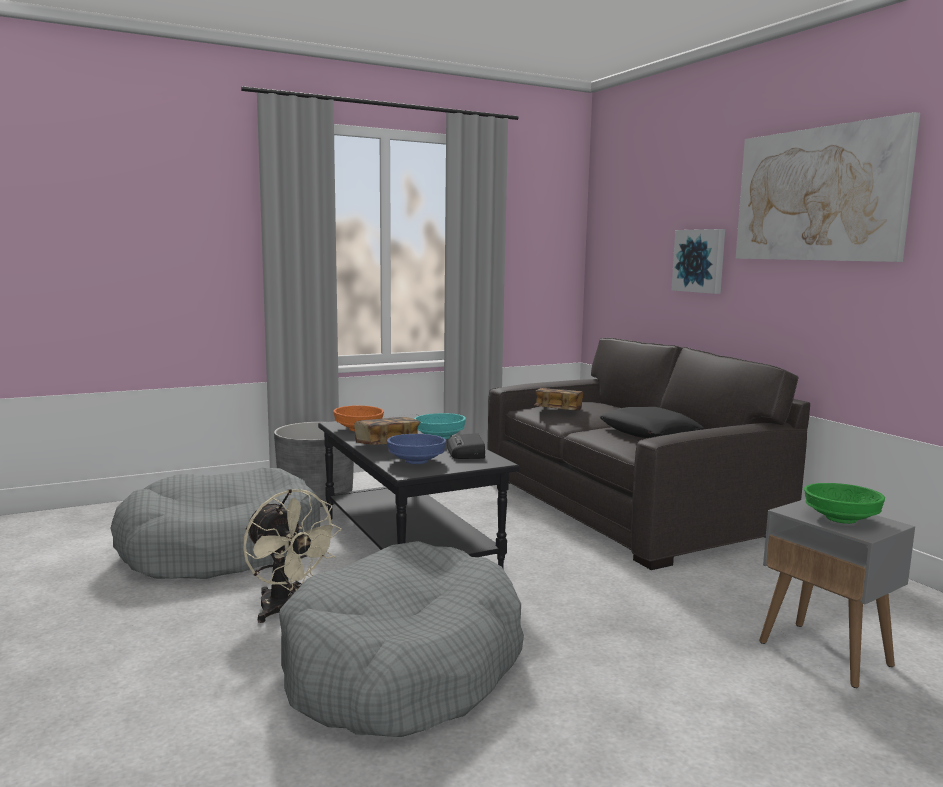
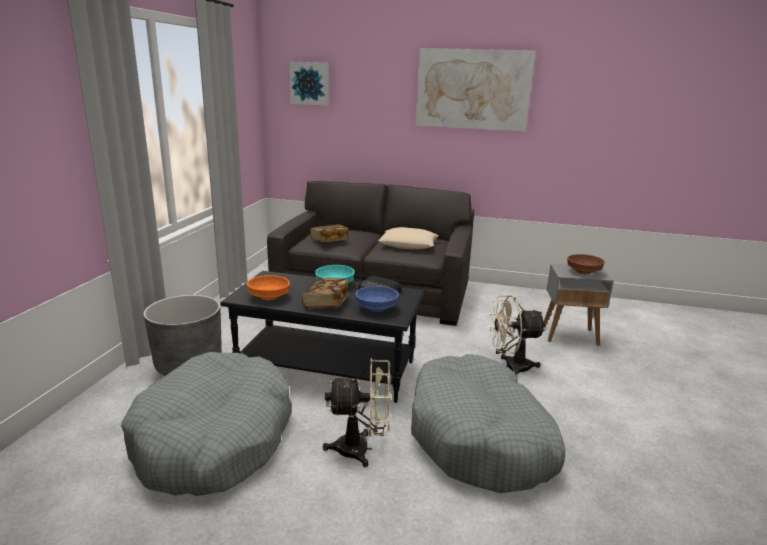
camera: 50 degrees left, 10 degrees up
(617, 636) = (510, 367): none -> beige fan
(649, 432) = (408, 244): black pillow -> beige pillow
(700, 261) = (382, 125): picture -> picture (310, 83)
(842, 519) = (583, 272): green bowl -> brown bowl

